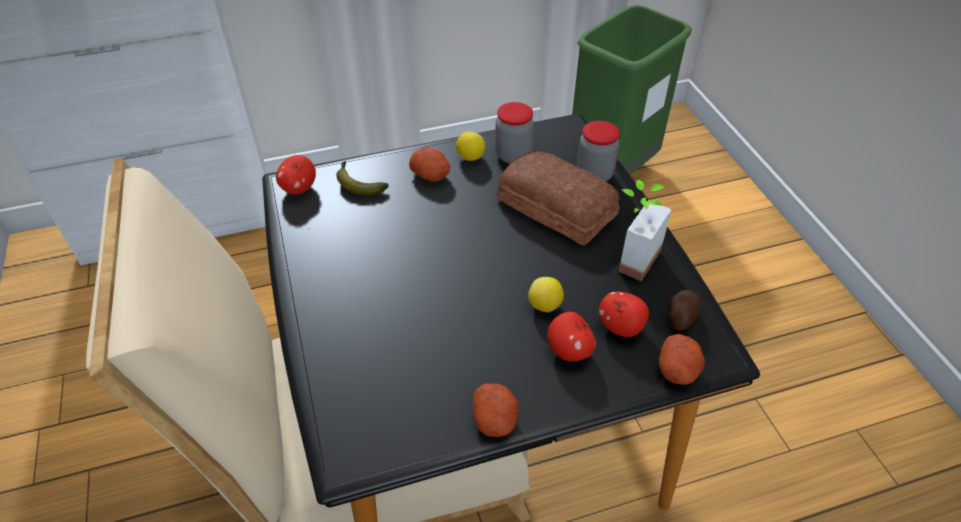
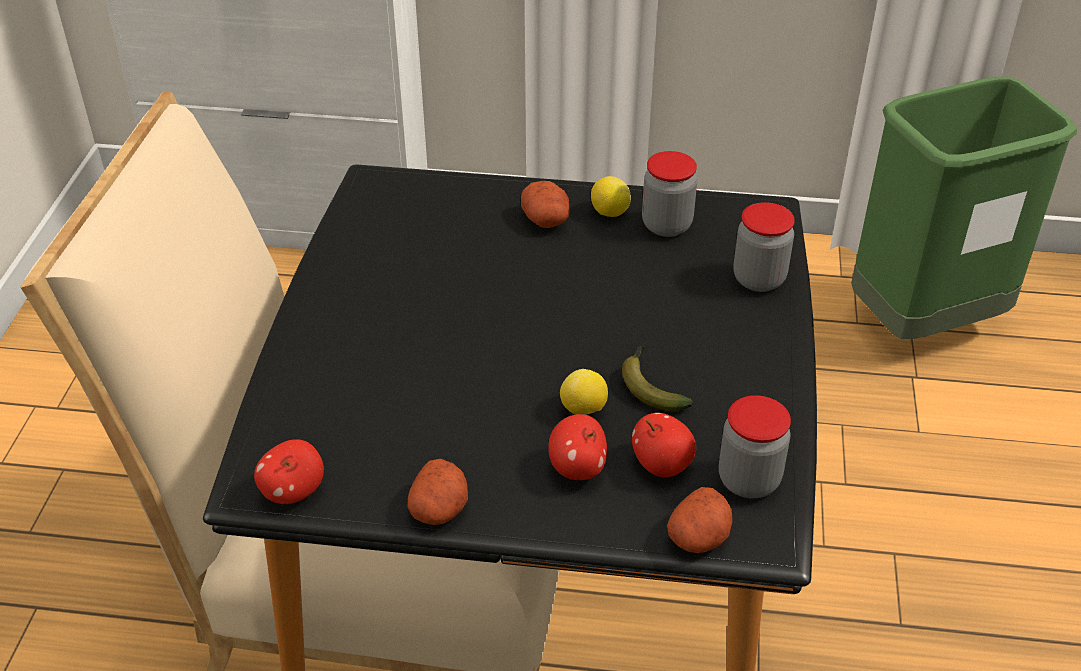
camera: 25 degrees right, 5 degrees down
(299, 188) = (380, 191): apple -> apple (293, 491)
(358, 184) = (452, 205): banana -> banana (650, 386)
(556, 205) = (681, 301): bread -> none
(630, 257) = (734, 390): potted plant -> none
(680, 317) = (749, 480): potato -> jar

